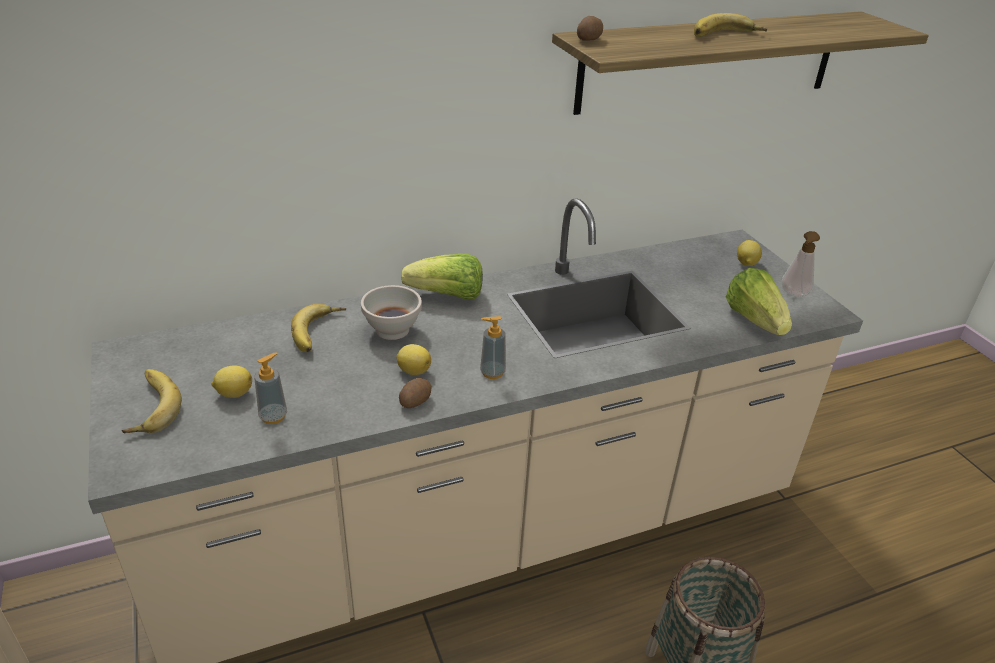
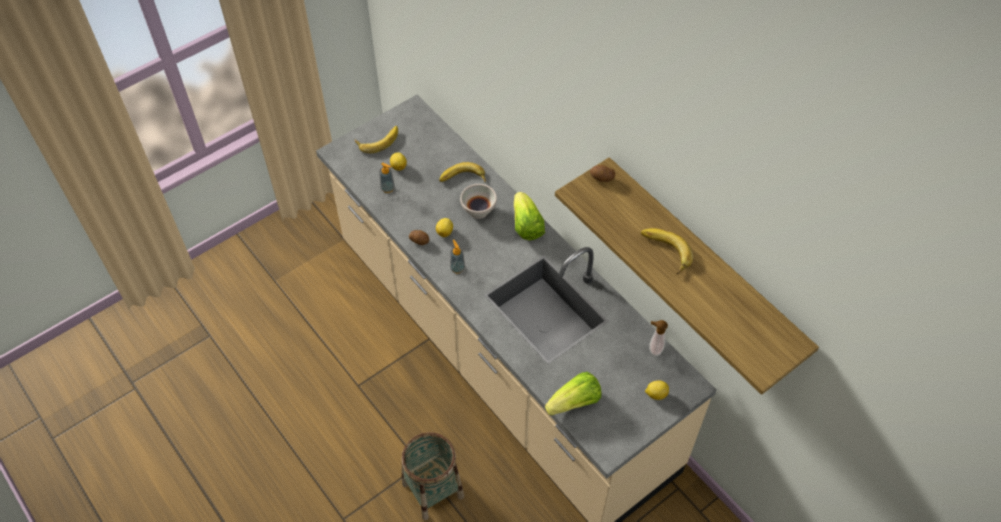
camera: 75 degrees right, 20 degrees up
(793, 295) = (622, 427): soap dispenser -> soap dispenser (654, 349)

